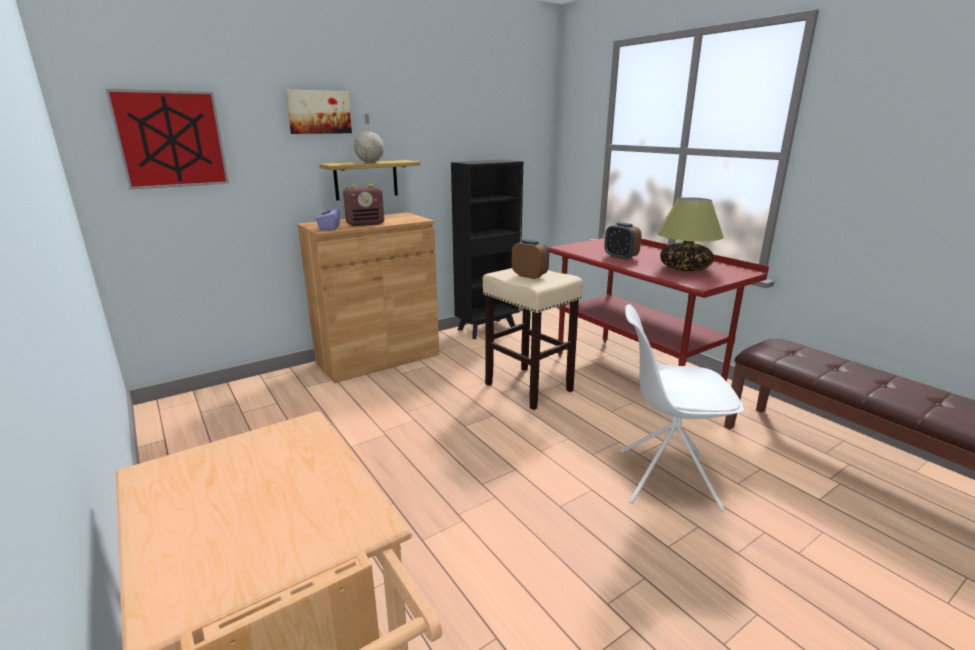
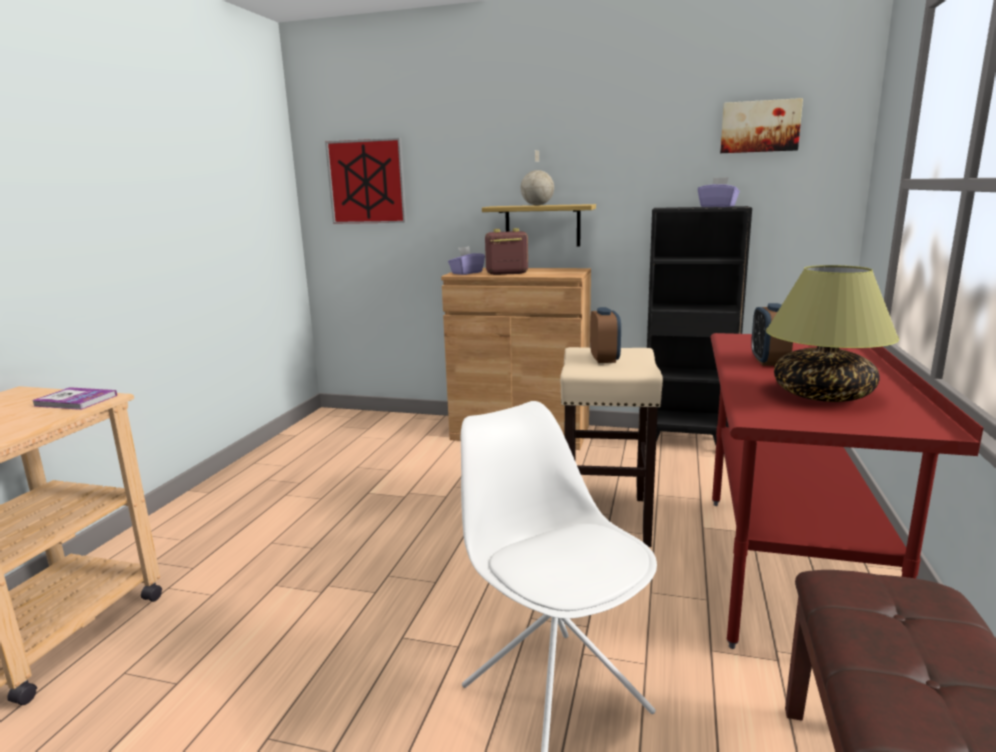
camera: 50 degrees right, 5 degrees down
(287, 440) = (75, 400): none -> book
(318, 112) = (495, 151): picture -> picture (760, 126)
(366, 224) = (506, 273): radio -> radio turned 150 degrees clockwise
(496, 160) = (717, 206): none -> purple tissue box

